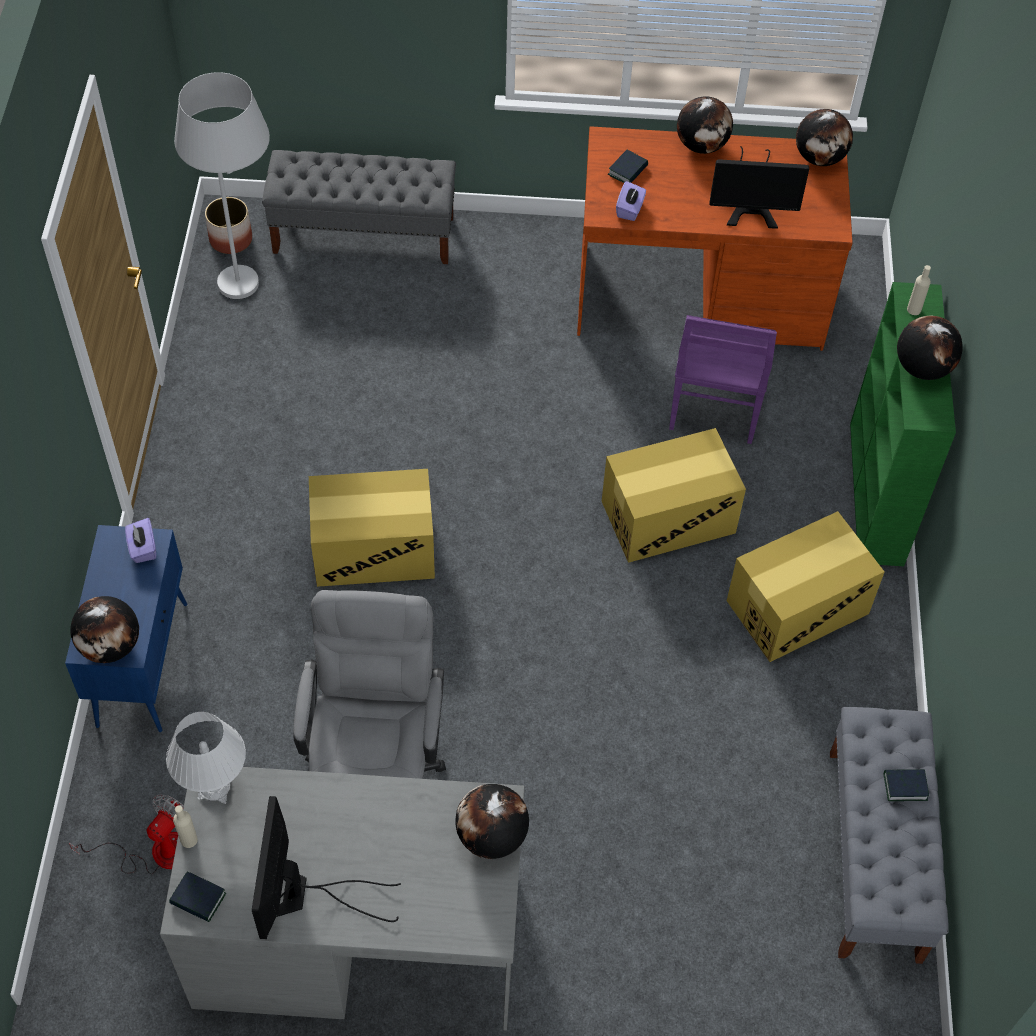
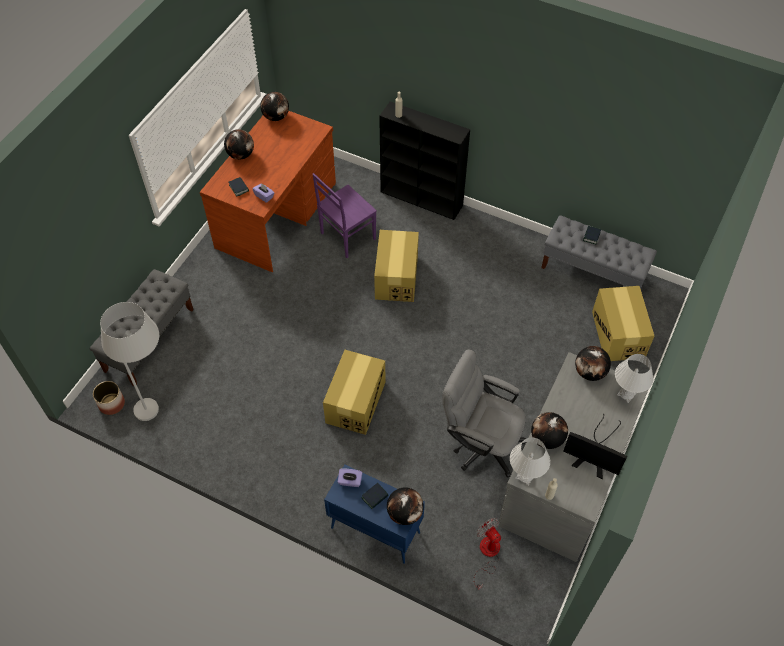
camera: 65 degrees left, 0 degrees up
(198, 899) = (582, 500): book -> book (375, 497)
(468, 917) = (626, 394): none -> white table lamp
(714, 410) = (346, 237): purple chair -> purple chair turned 105 degrees clockwise
(752, 204) = (289, 151): monitor -> none
(797, 607) = (466, 250): cardboard box -> cardboard box (618, 334)
(876, 494) = (422, 199): green bookcase -> black bookcase
(922, 368) = (431, 125): globe -> globe (546, 439)

